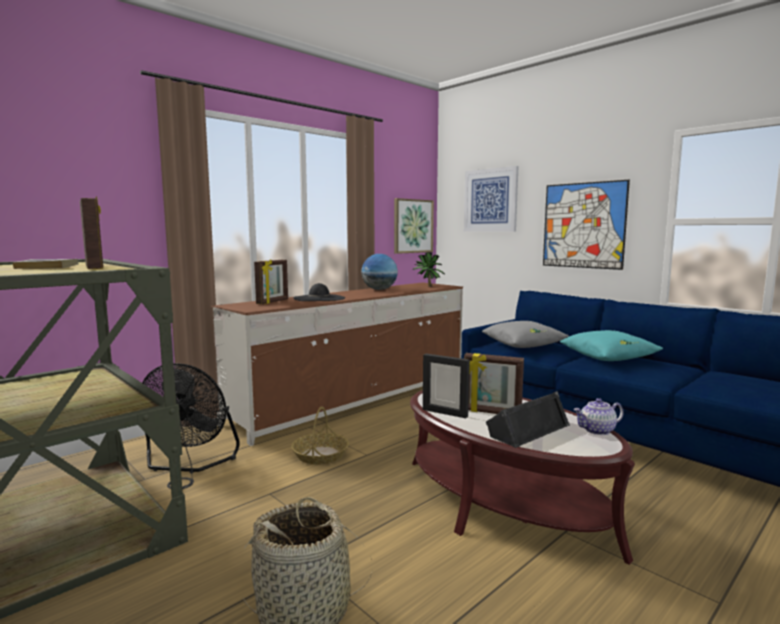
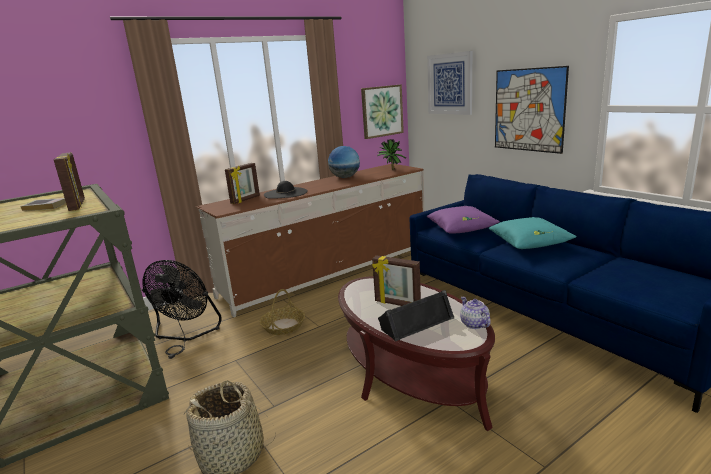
camera: 10 degrees right, 10 degrees up
(445, 412) = (359, 304): picture frame -> none
(523, 345) = (461, 229): grey pillow -> purple pillow
(597, 431) = (474, 324): teapot -> teapot turned 75 degrees clockwise

